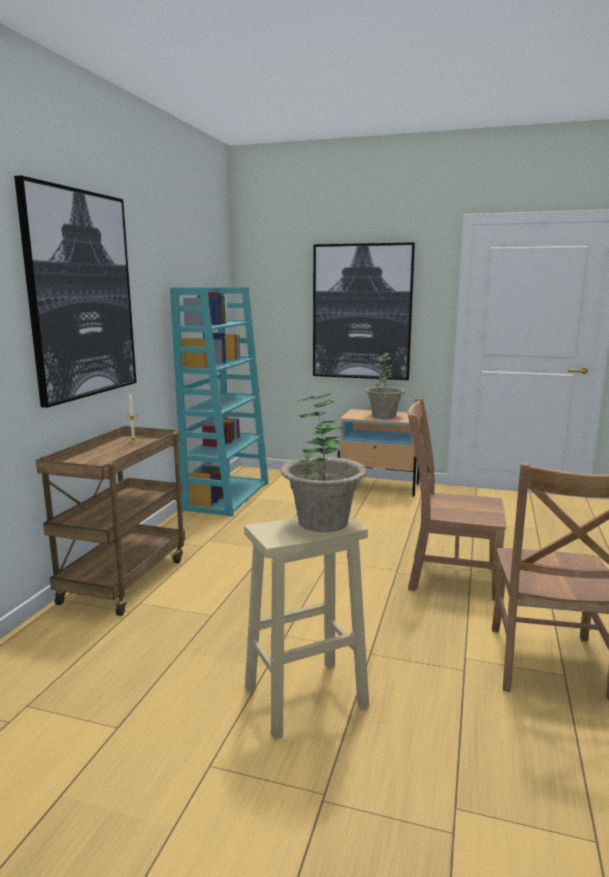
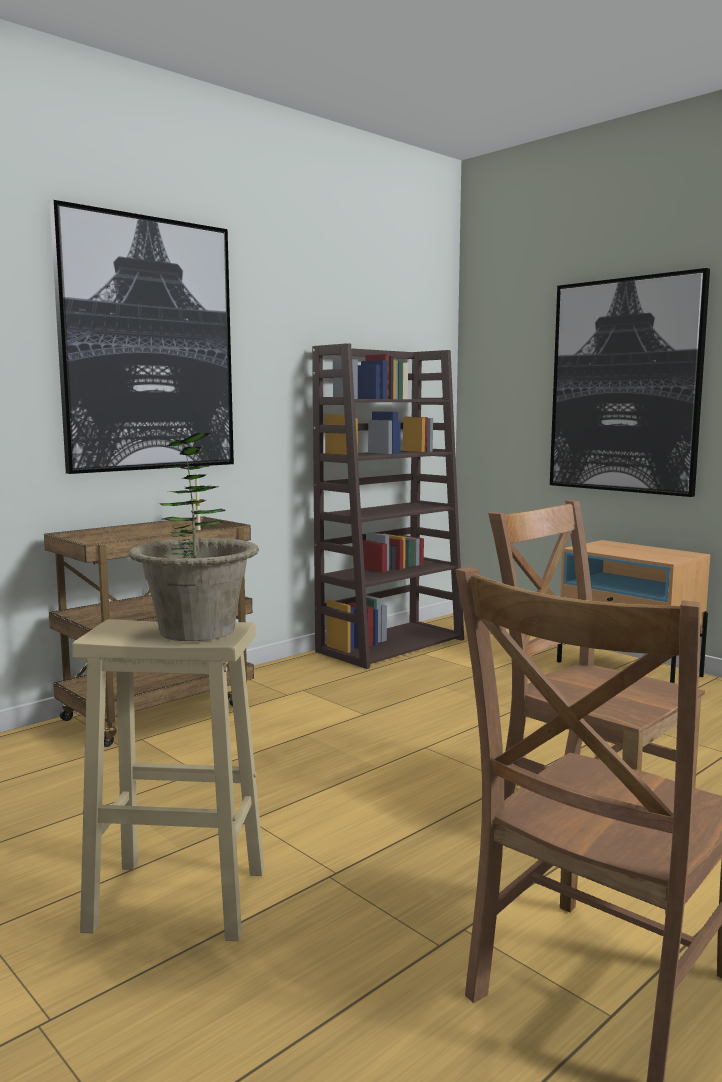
camera: 30 degrees right, 5 degrees down
(227, 495) = (391, 645): turquoise bookcase -> brown bookcase
(383, 416) = (637, 552): potted plant -> none

